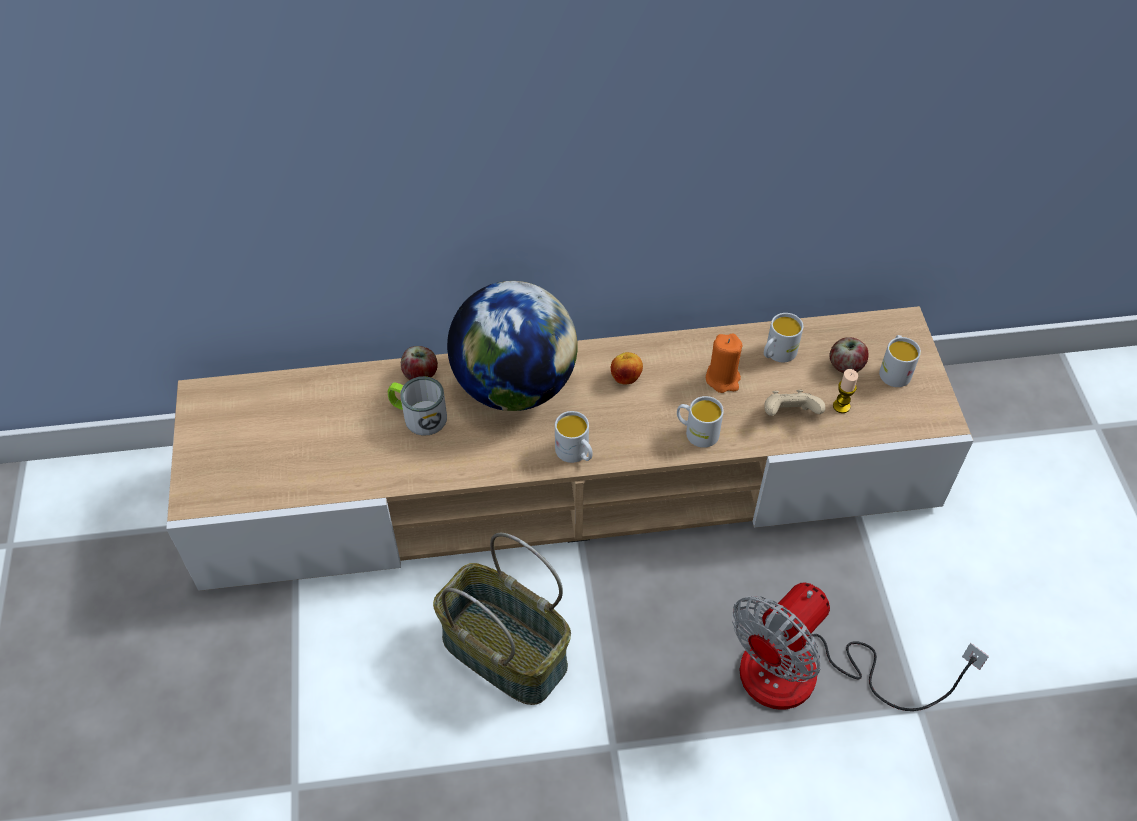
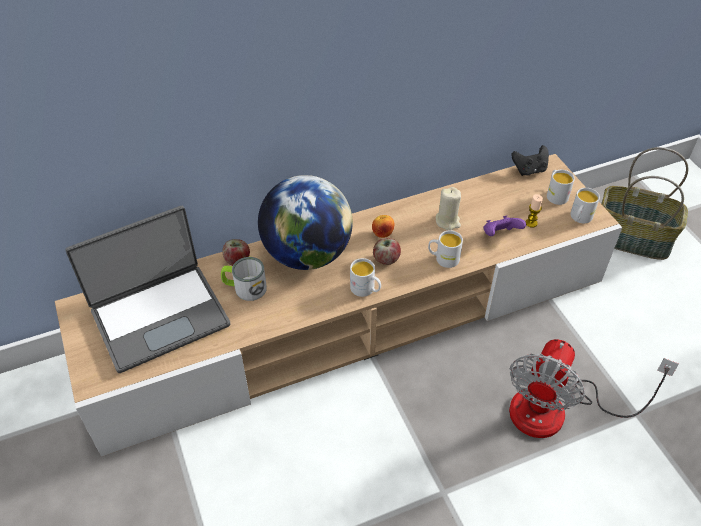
camera: 15 degrees left, 5 degrees down
(300, 430) = (159, 316): none -> laptop
(502, 653) = (343, 446): basket -> basket (630, 239)
(723, 378) = (447, 221): orange candle -> beige candle
(777, 354) = (477, 199): white mug -> white mug (579, 218)
(789, 415) = (500, 235): beige game controller -> purple game controller
(845, 366) = (524, 198): apple -> apple (386, 259)
(870, 324) = (529, 170): none -> black game controller

